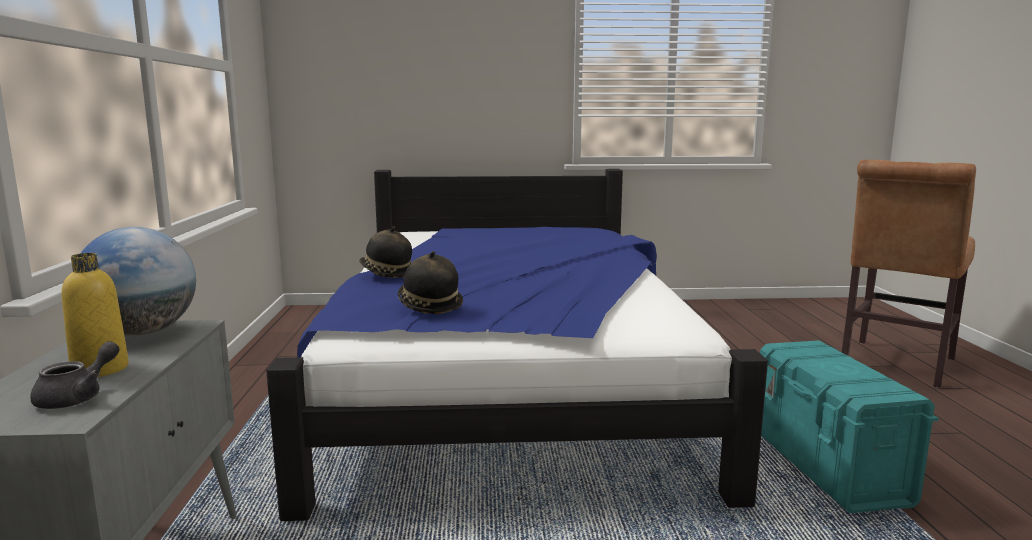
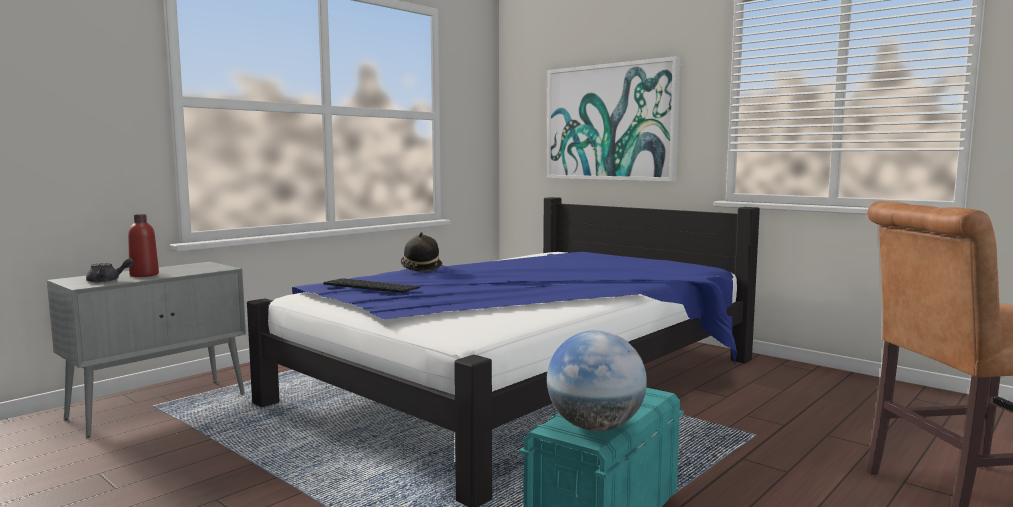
camera: 45 degrees right, 5 degrees down
(100, 369) = (144, 275): yellow bottle -> red bottle
(143, 332) = (202, 267): globe -> globe (595, 427)
(429, 306) = (369, 286): hat -> keyboard
(437, 83) = (610, 122): none -> picture

